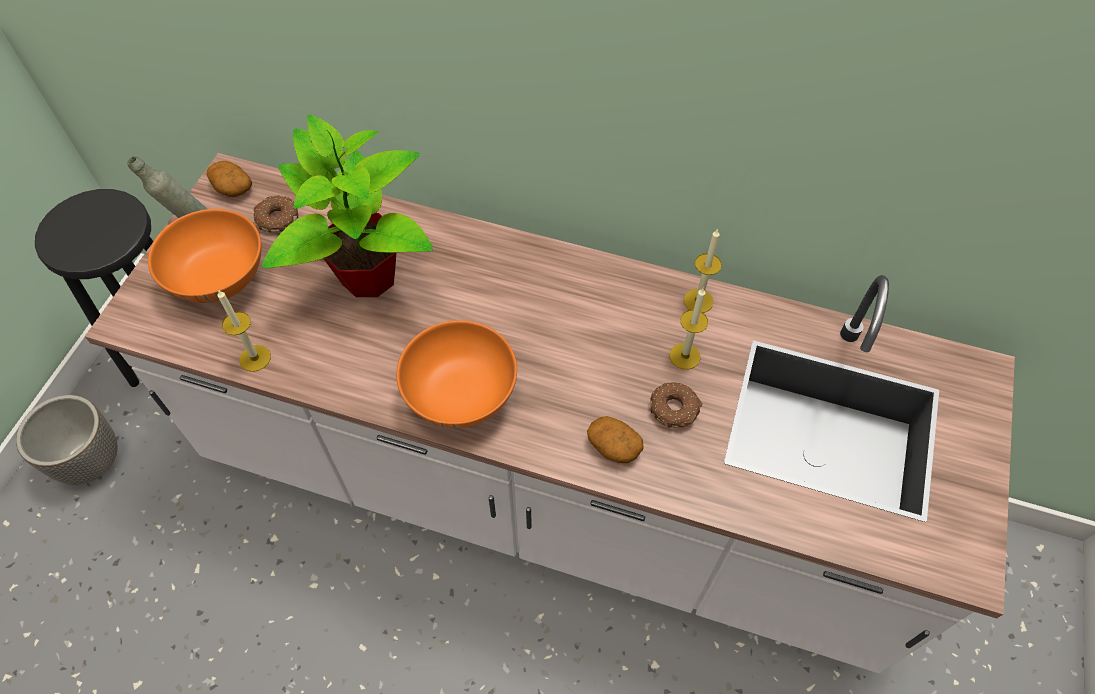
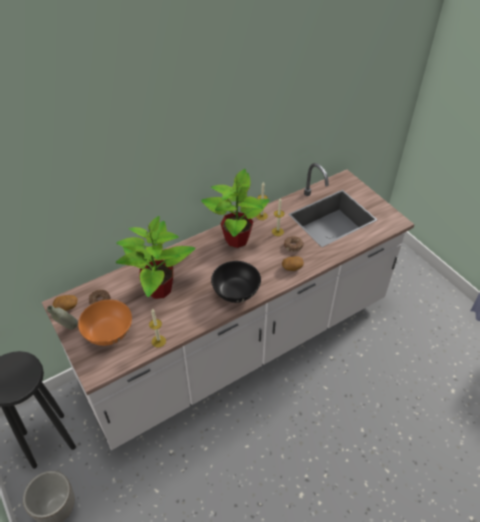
camera: 50 degrees left, 10 degrees down
(461, 395) = (236, 292): orange bowl -> black bowl
(597, 303) = (237, 239): none -> potted plant

